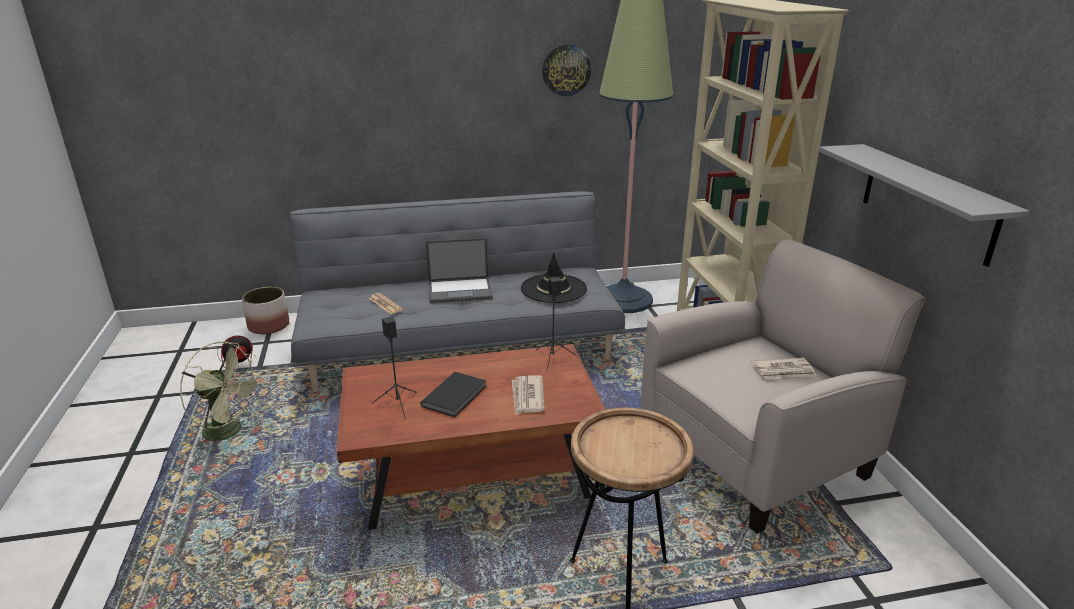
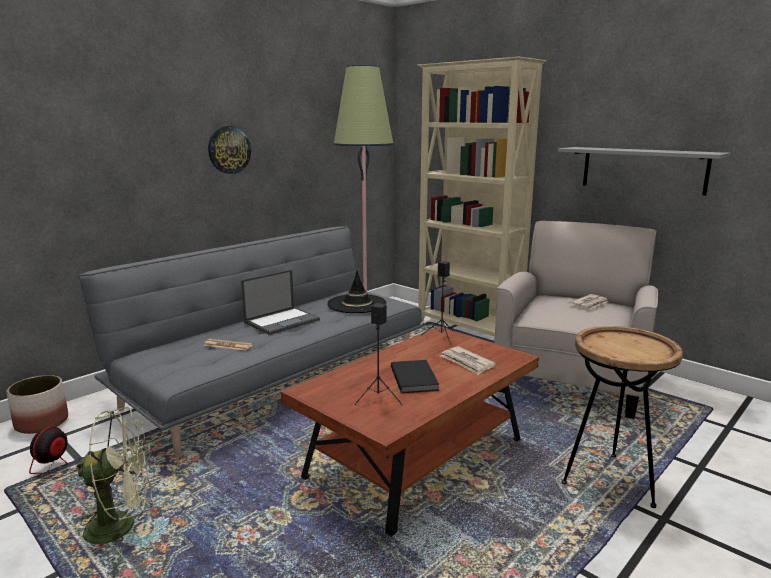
camera: 35 degrees left, 10 degrees down
(566, 70) = (301, 128): wall clock -> wall clock (229, 149)

